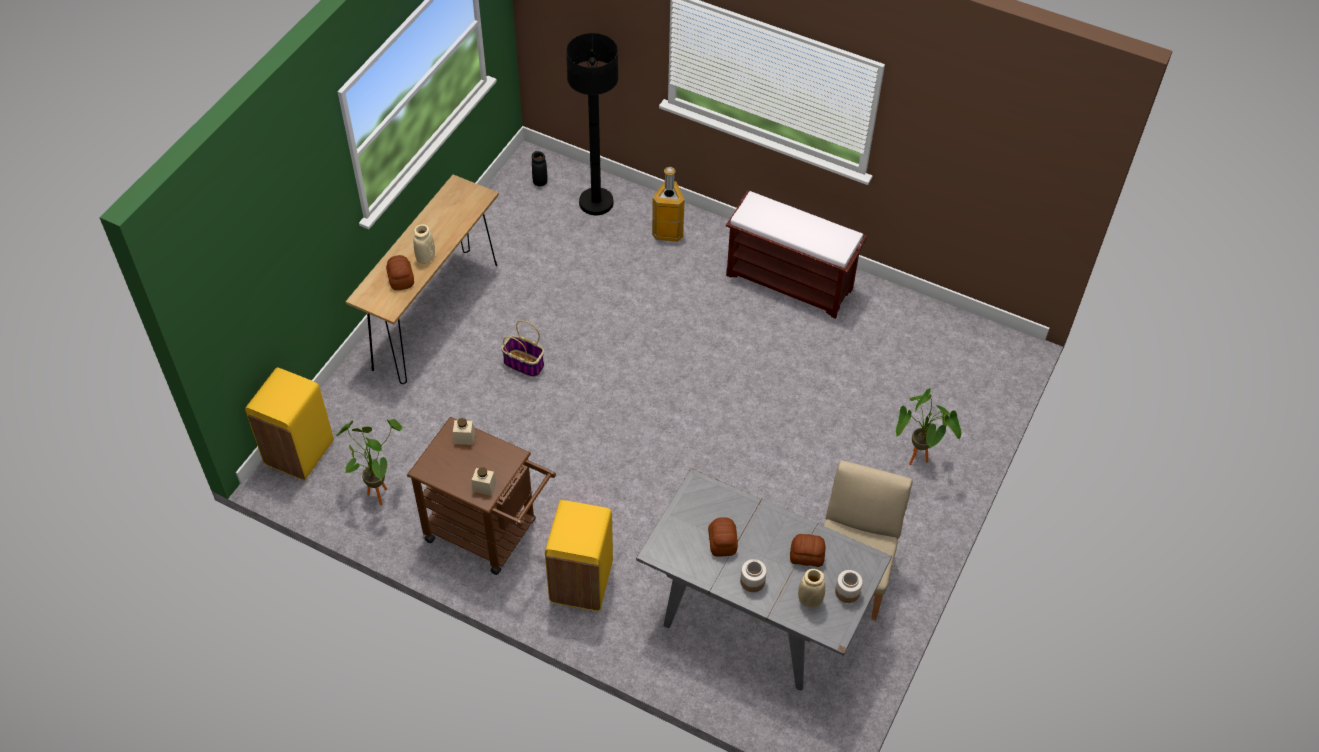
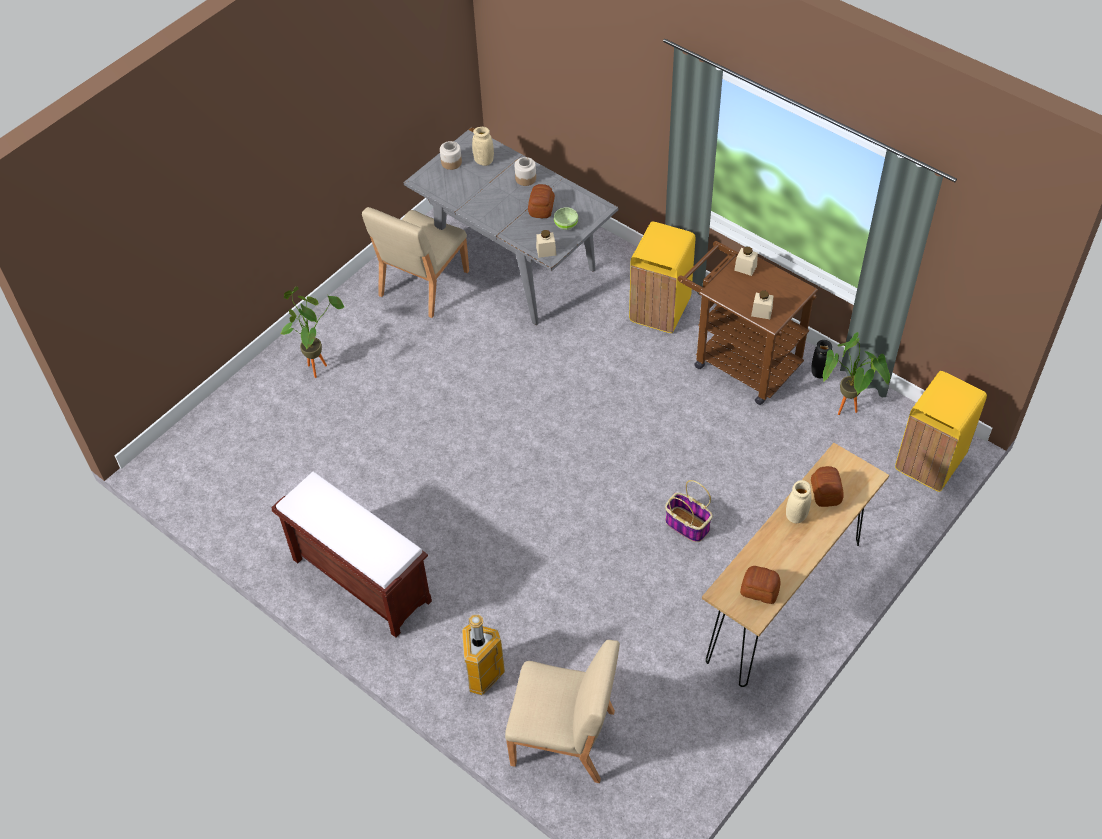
camera: 165 degrees left, 0 degrees up
(540, 181) = (634, 788): black vase -> black vase (819, 372)
(596, 202) = (564, 738): black floor lamp -> beige chair
(688, 523) = (566, 225): none -> green bowl
(702, 487) = (546, 251): none -> beige jar
(807, 556) = (473, 190): bread -> bread (759, 590)

